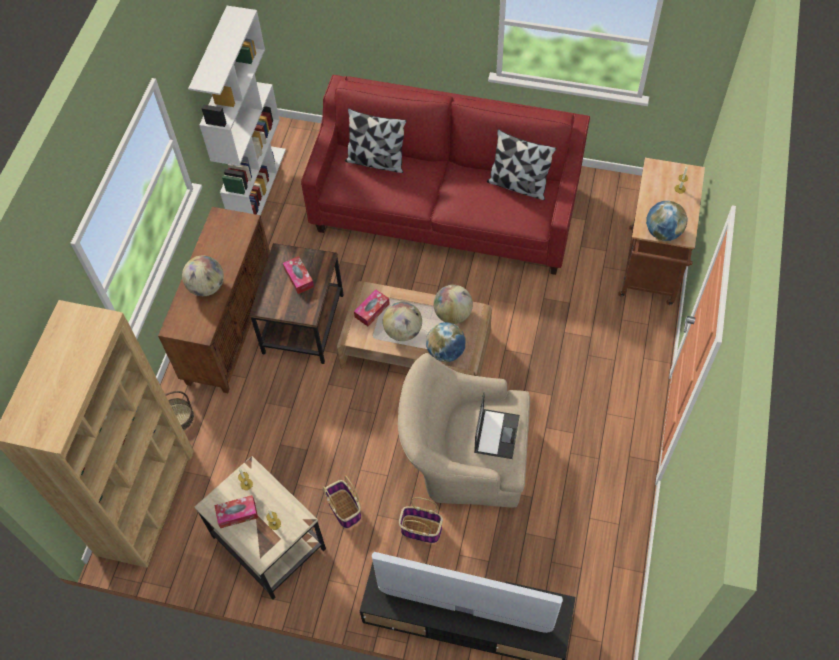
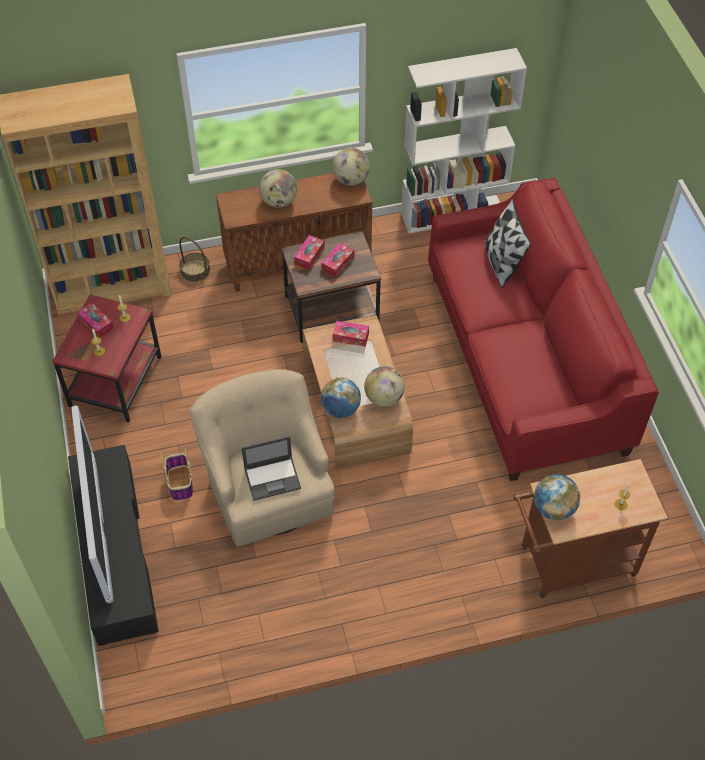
camera: 60 degrees right, 5 degrees down
(268, 544) = (115, 381): beige side table -> red side table
(275, 296) = (309, 256): none -> tissue box
(345, 509) = (171, 420): basket -> none
(403, 331) = (343, 368): globe -> globe (351, 180)
(518, 185) = (552, 381): pillow -> none

